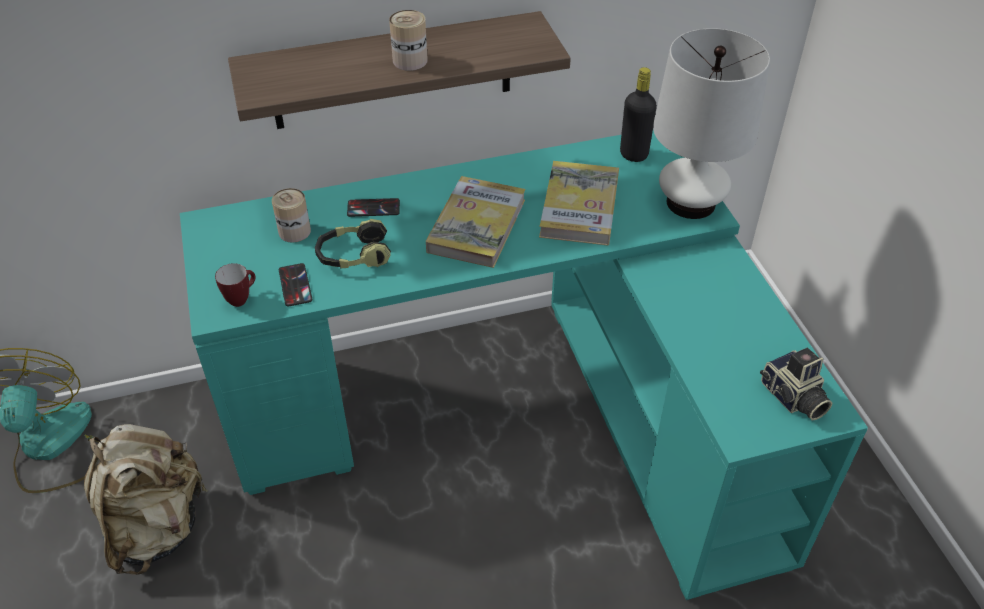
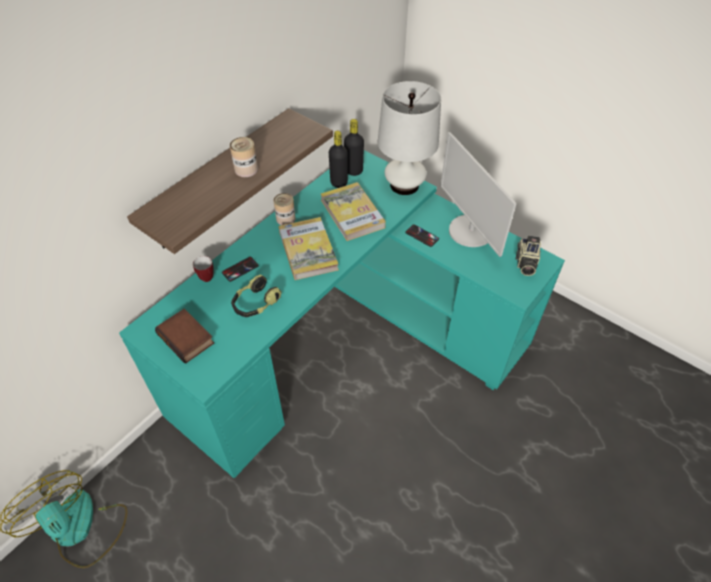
camera: 35 degrees left, 5 degrees up
(157, 527) = (193, 531): beige backpack -> none
(241, 298) = (212, 363): mug -> mug (207, 276)
(242, 256) = (187, 338): none -> book
(294, 231) = (206, 307): can -> can (285, 219)
(295, 285) = (237, 338): phone -> phone (422, 236)
(598, 160) = (339, 183): none -> black bottle
(743, 312) = (470, 231): none -> monitor
(792, 398) = (525, 263): camera -> camera turned 75 degrees clockwise

